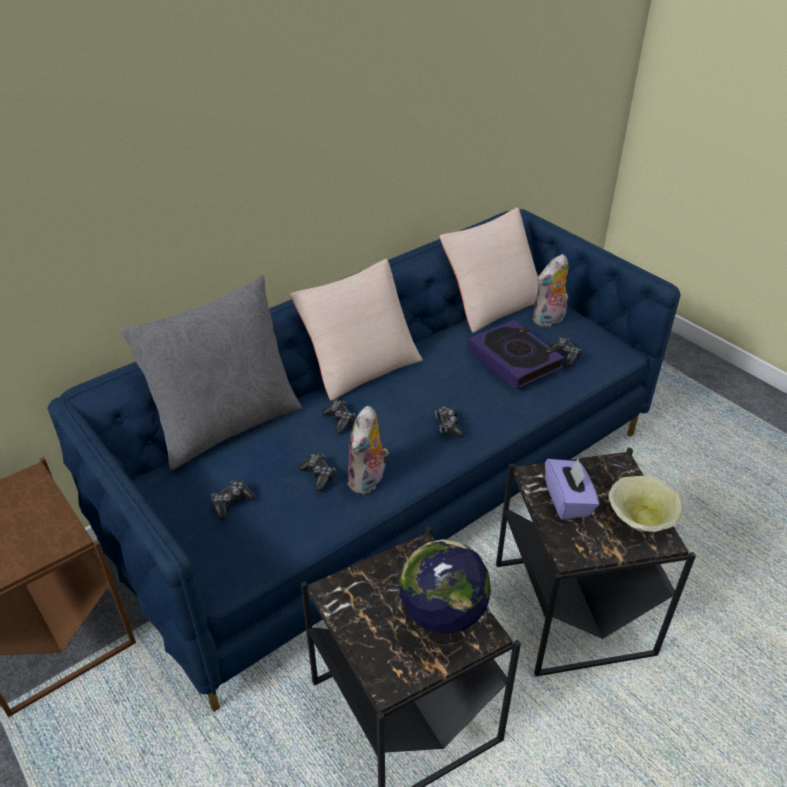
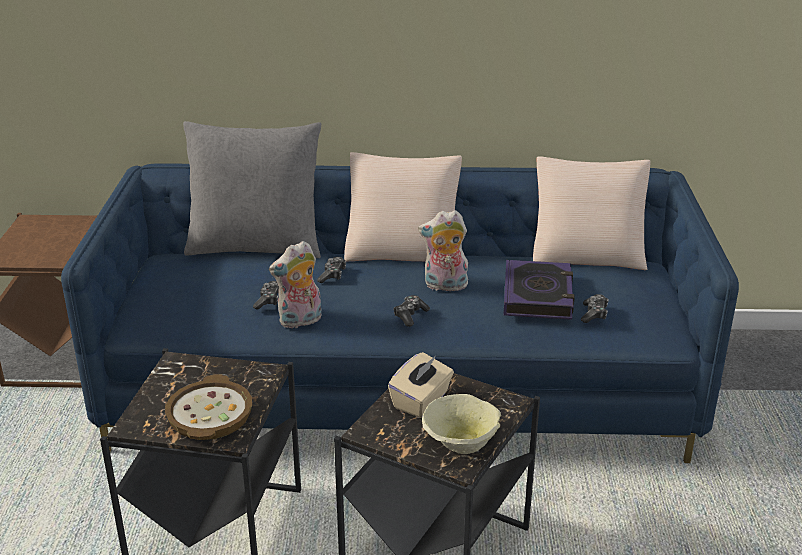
camera: 40 degrees right, 10 degrees down
(231, 503) = (193, 290): game controller -> none
(441, 627) = (209, 418): globe -> bowl
(549, 320) = (621, 284): plush toy -> plush toy (444, 286)
(568, 501) = (421, 401): purple tissue box -> beige tissue box

